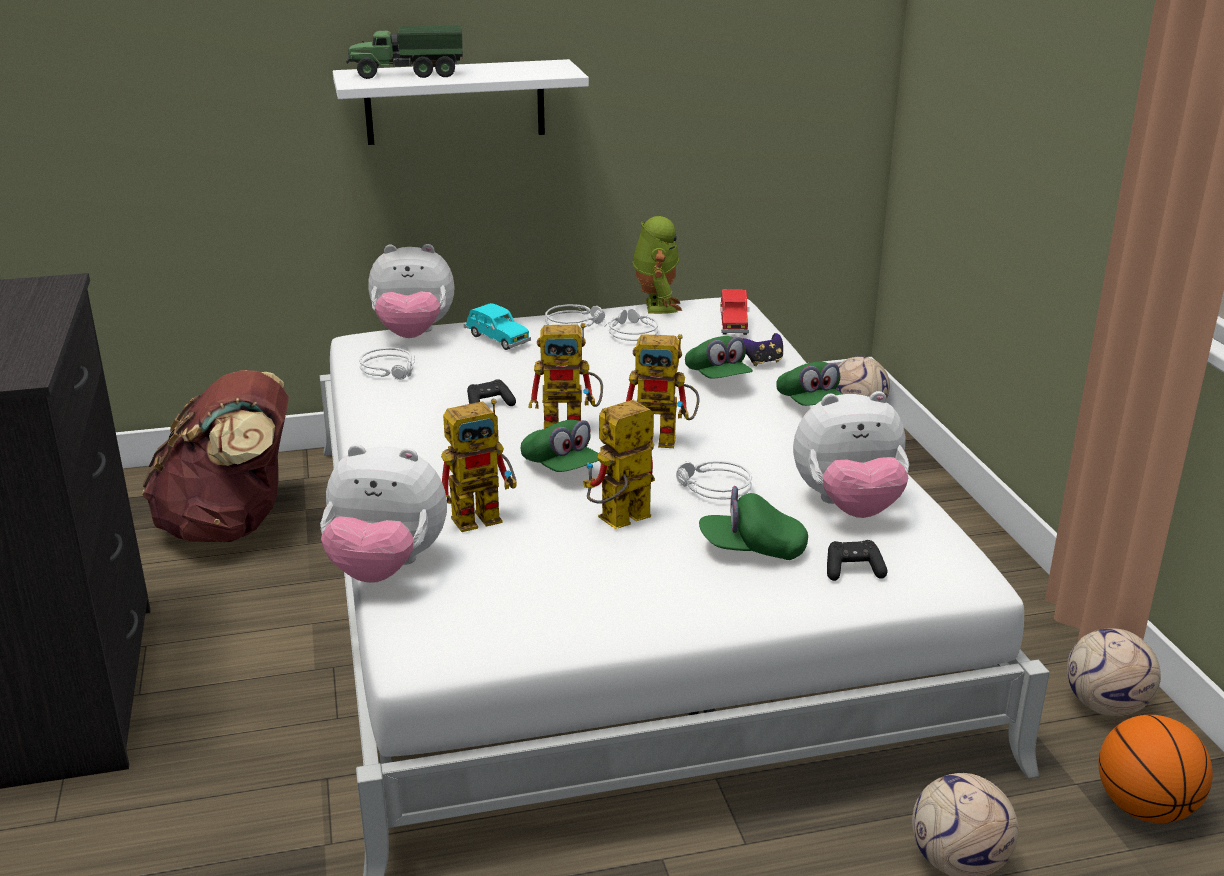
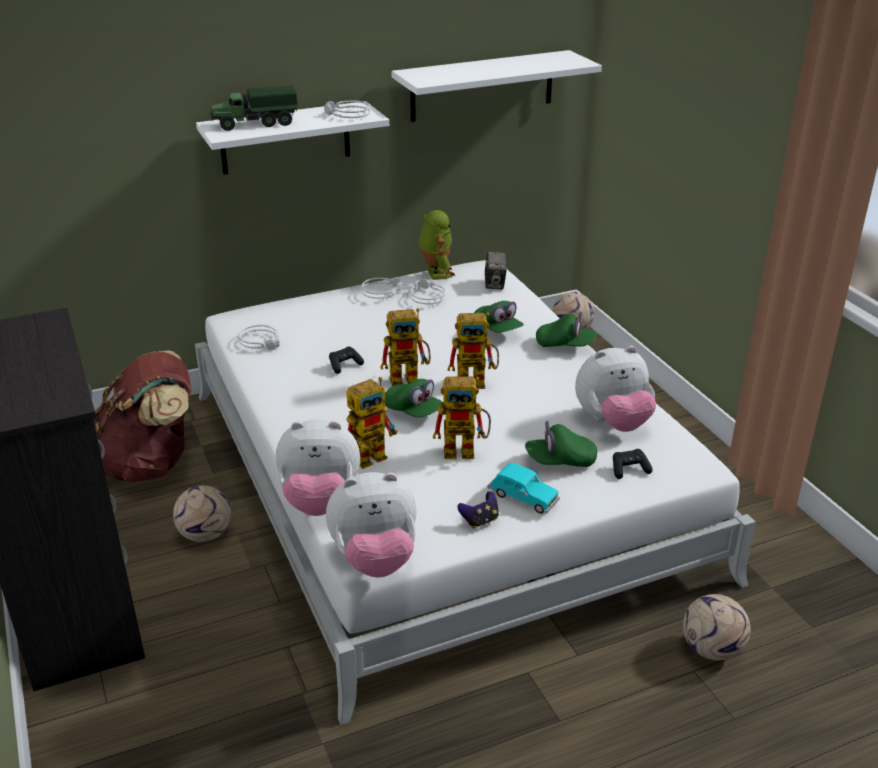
camera: 10 degrees left, 5 degrees up
(413, 335) = (267, 310): plush toy -> plush toy (375, 560)
(497, 339) = (330, 310): turquoise toy car -> turquoise toy car (522, 498)
(618, 523) = (466, 450): toy robot -> toy robot turned 135 degrees counterclockwise
(712, 487) = (520, 417): grey headphones -> grey headphones (347, 115)
(733, 324) = (495, 284): red toy car -> camera
(737, 51) = (482, 86): none -> white shelf
(763, 362) = (524, 313): game controller -> game controller (480, 521)
(810, 404) = (565, 345): green cap -> green cap turned 45 degrees counterclockwise
(1106, 706) = (779, 532): football -> football (206, 535)
(1144, 808) = (815, 598): basketball -> none

